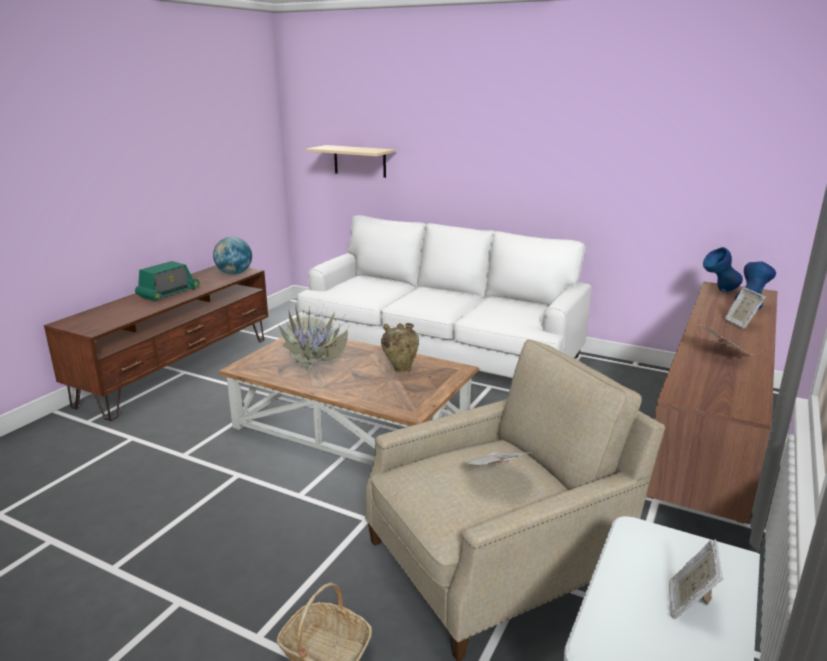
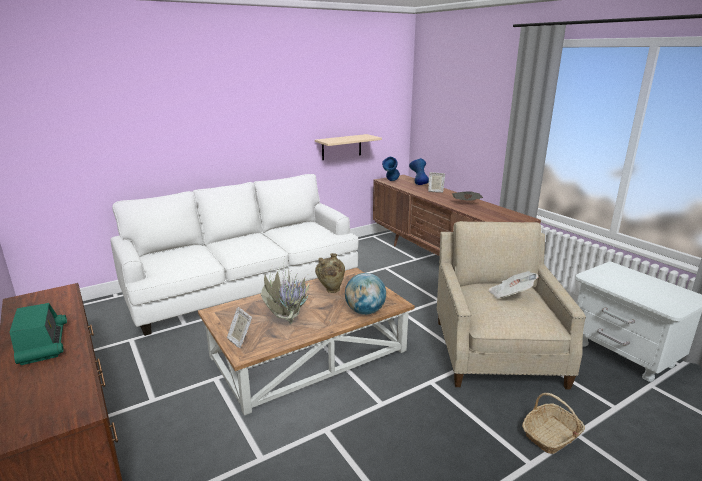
camera: 60 degrees left, 0 degrees up
(234, 273) = (56, 298): globe -> globe (365, 311)
(359, 161) = (94, 150): beige shelf -> beige shelf (341, 147)
(689, 604) = (643, 283): picture frame -> picture frame (240, 340)

